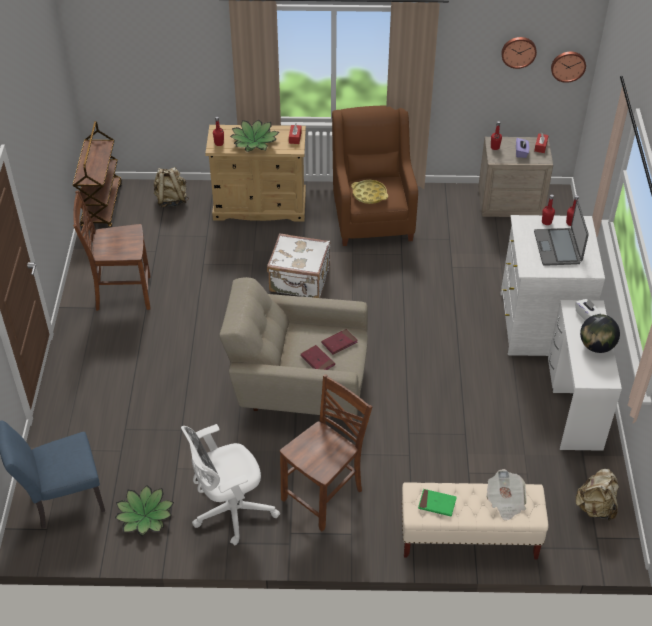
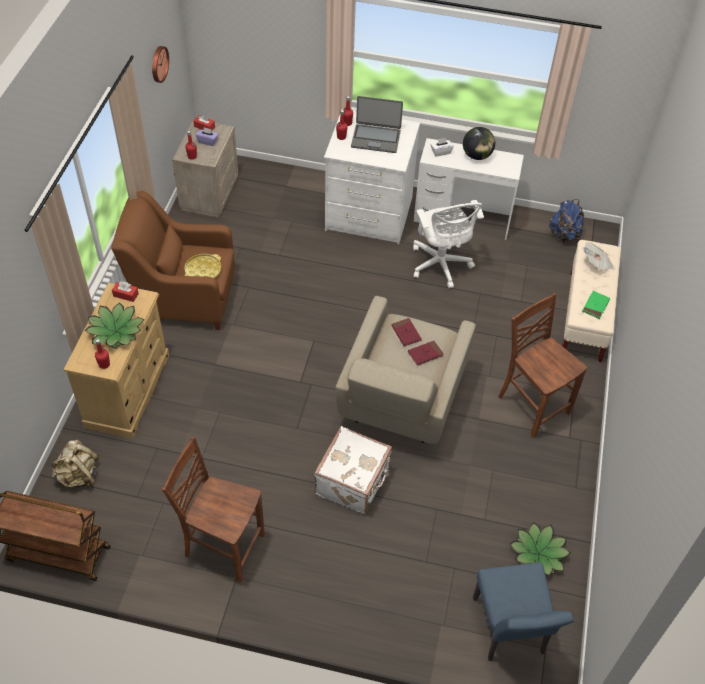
camera: 80 degrees left, 5 degrees up
(122, 294) = (223, 545): brown chair -> brown chair turned 105 degrees clockwise
(230, 511) = (541, 480): white office chair -> white office chair (441, 265)
(299, 281) = (258, 375): white suitcase -> white suitcase (354, 482)
(568, 65) = (178, 47): wall clock -> none
(595, 507) = (564, 234): beige backpack -> blue backpack

